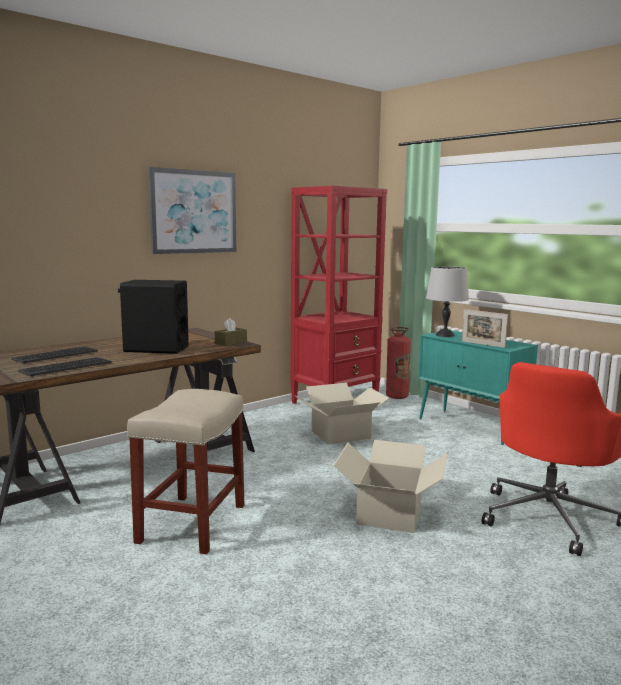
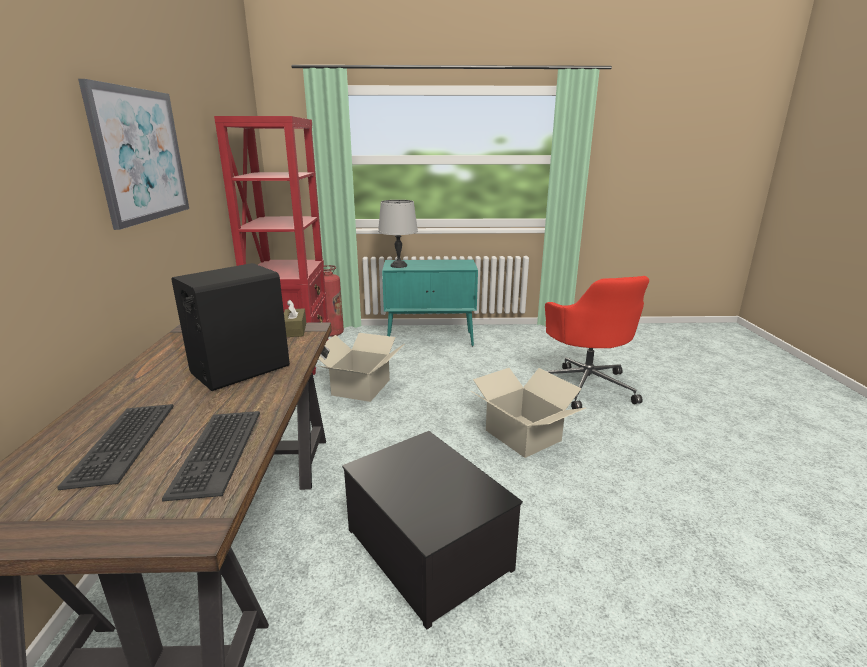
camera: 50 degrees left, 10 degrees up
(192, 524) = (430, 549): beige stool -> storage box
(483, 344) = (446, 268): picture frame -> none

